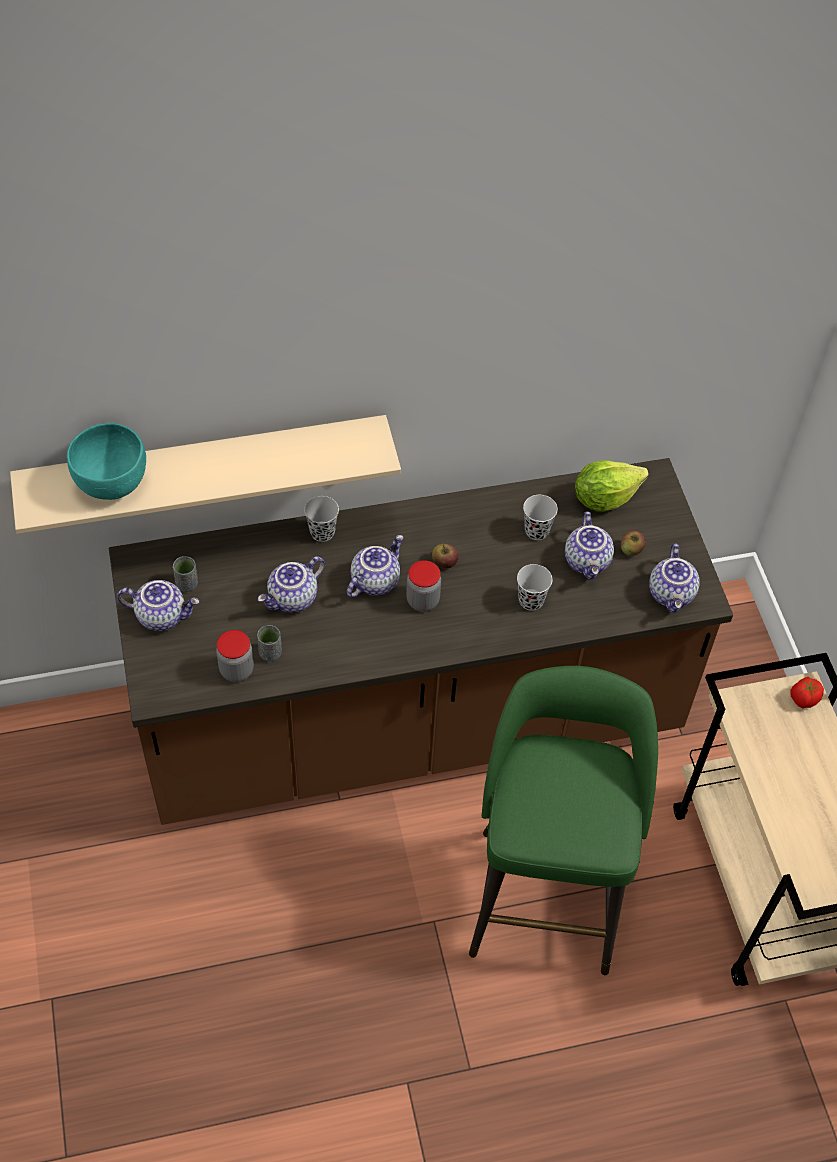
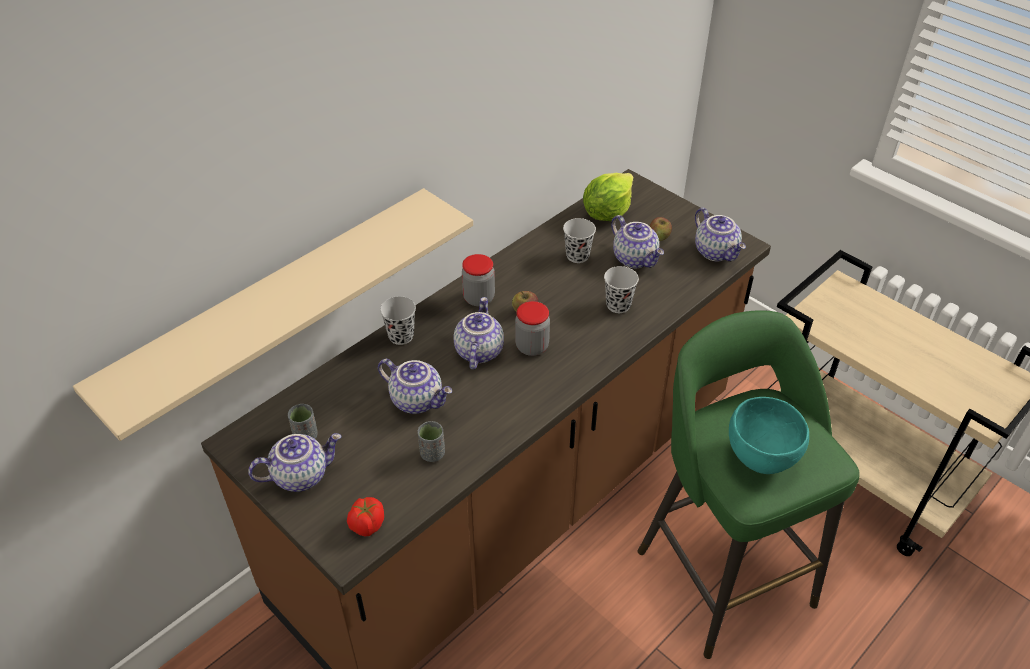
camera: 30 degrees left, 10 degrees down
(112, 484) = (200, 348): turquoise bowl -> turquoise bowl (761, 458)
(236, 670) = (412, 484): jar -> jar (479, 298)
(293, 599) = (418, 400): teapot -> teapot turned 75 degrees counterclockwise
(803, 699) = (847, 291): tomato -> tomato (367, 525)

